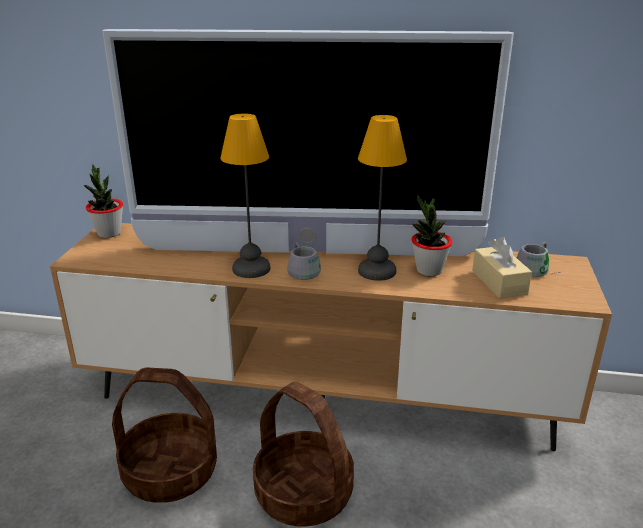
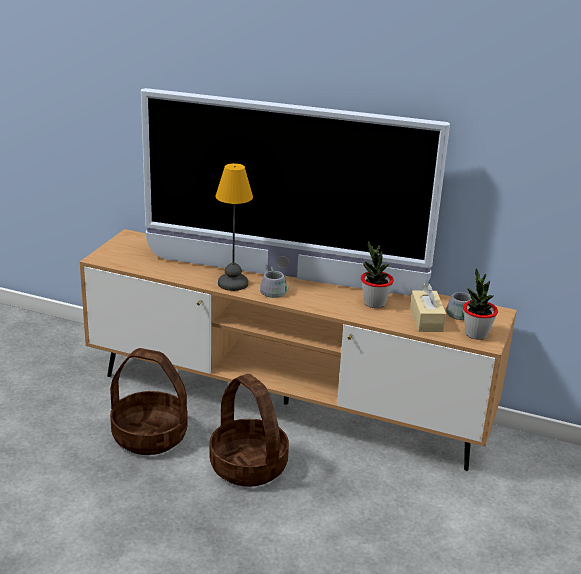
camera: 10 degrees right, 0 degrees up
(109, 233) = (128, 240): potted plant -> potted plant (476, 334)
(376, 271) = (331, 298): table lamp -> none

